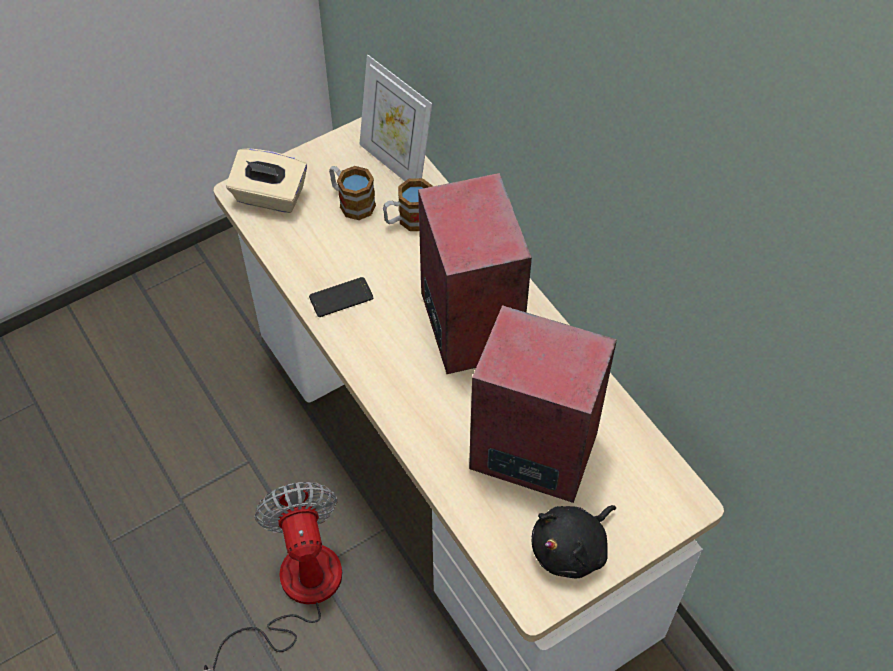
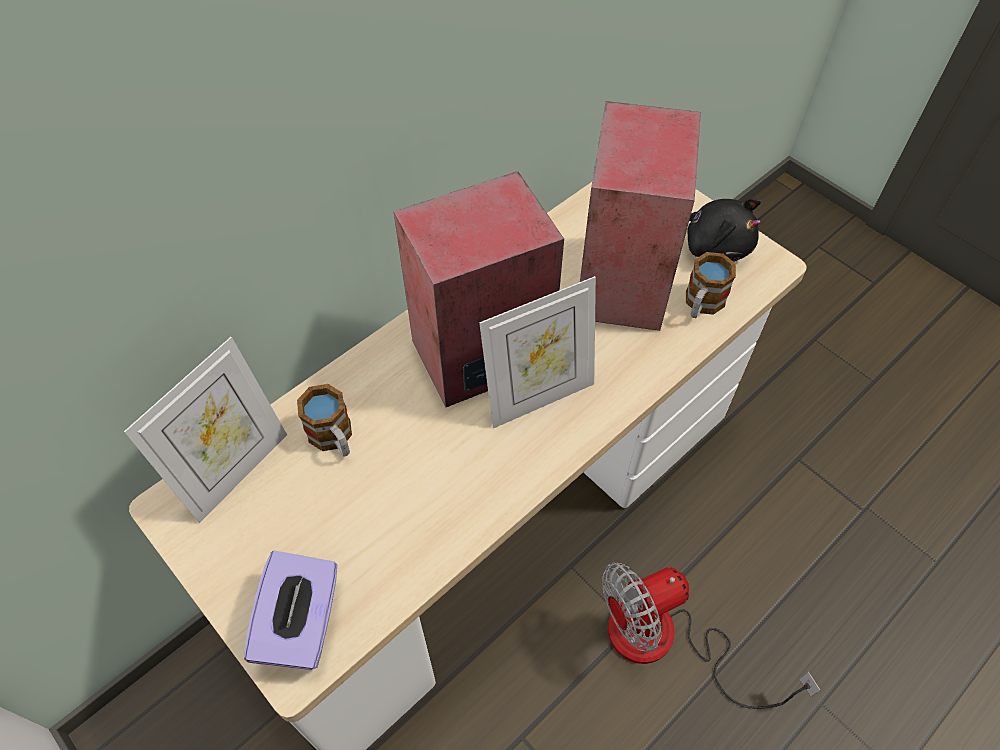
camera: 100 degrees left, 0 degrees up
(269, 196) = (302, 624): beige tissue box -> purple tissue box
(341, 298) = (467, 492): phone -> none
(351, 202) = (307, 511): mug -> mug (701, 305)
(417, 358) = (538, 396): none -> picture frame

